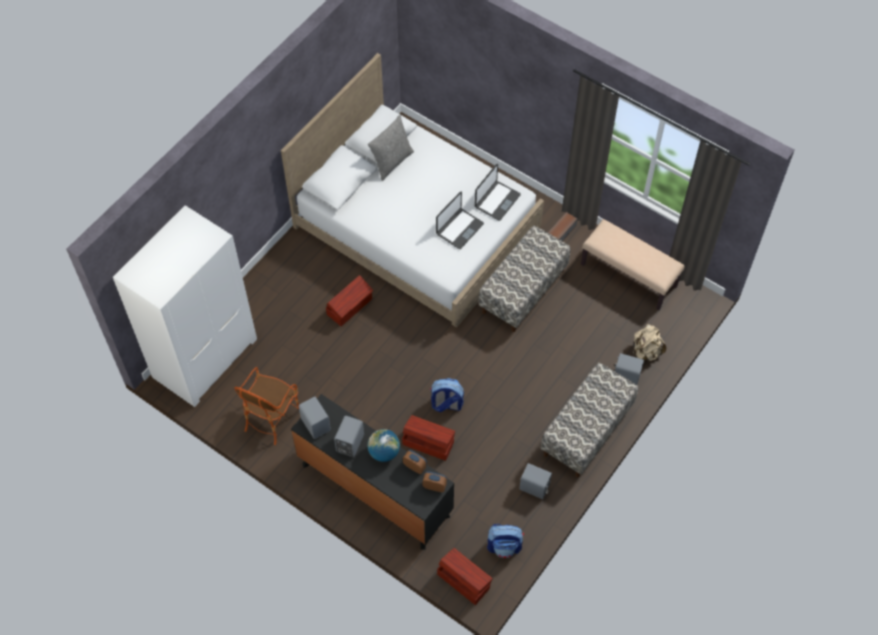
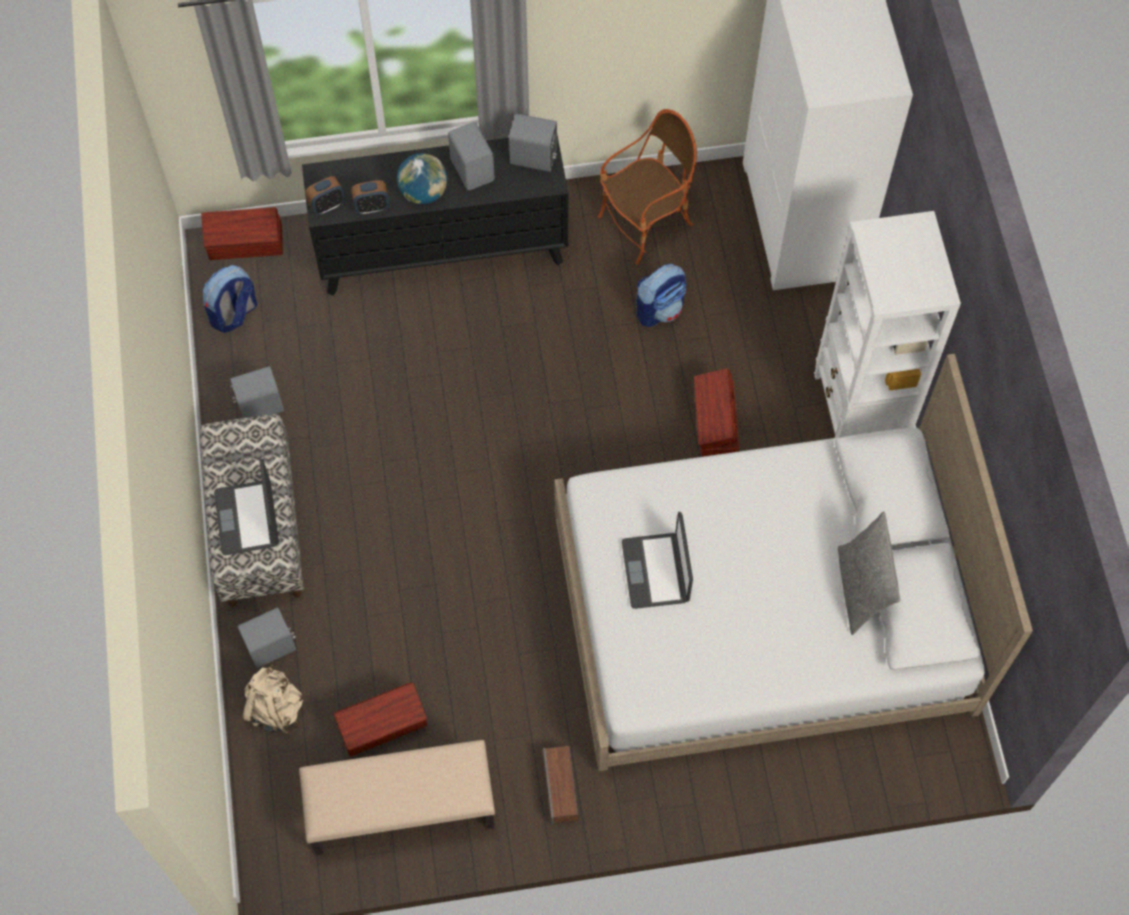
camera: 135 degrees right, 5 degrees up
(271, 418) = (645, 224): armchair -> armchair turned 75 degrees clockwise
(288, 262) = (859, 412): none -> white bookcase
(428, 442) = (438, 349): brown storage box -> brown storage box (383, 725)
(446, 404) = (464, 411): backpack -> backpack (659, 309)
(497, 201) = (653, 663): laptop -> laptop (248, 518)
(523, 291) = (523, 648): bench -> none

